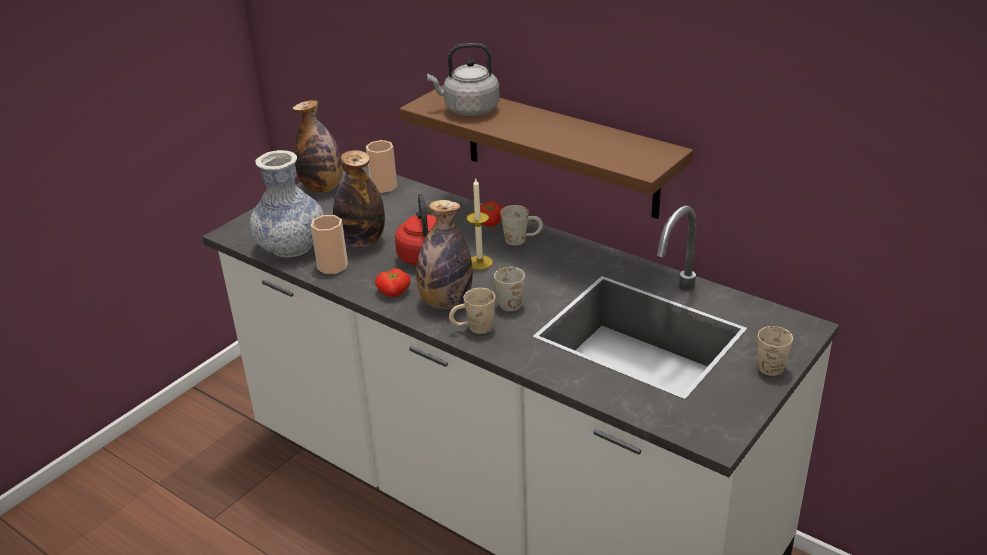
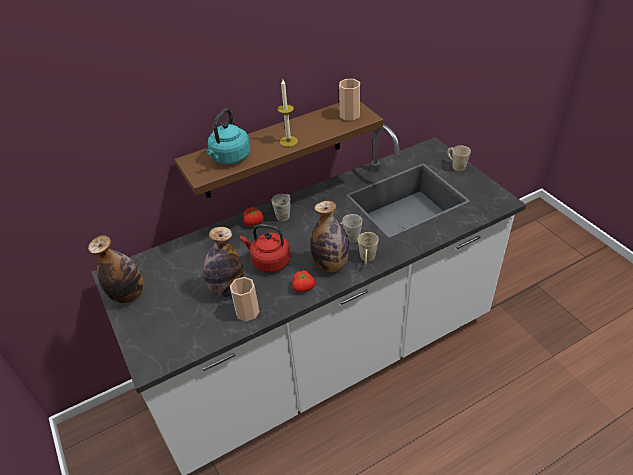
camera: 65 degrees left, 10 degrees up
(292, 247) = (202, 330): vase -> none
(383, 186) = (159, 260): cup -> cup (349, 115)
(468, 110) = (229, 158): grey kettle -> turquoise kettle
(480, 262) = (296, 238): candle -> candle (288, 141)

